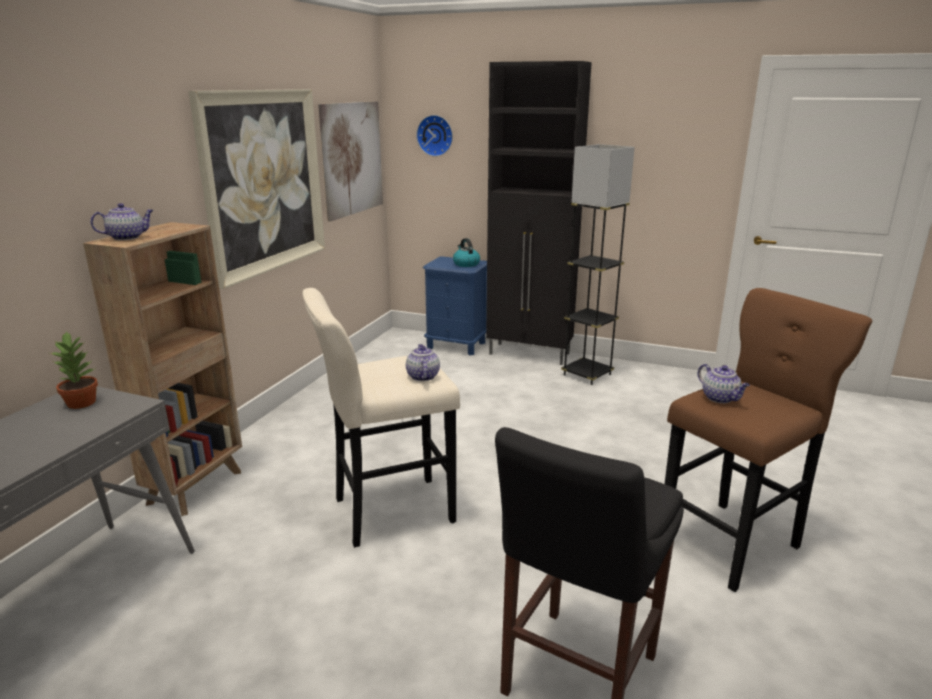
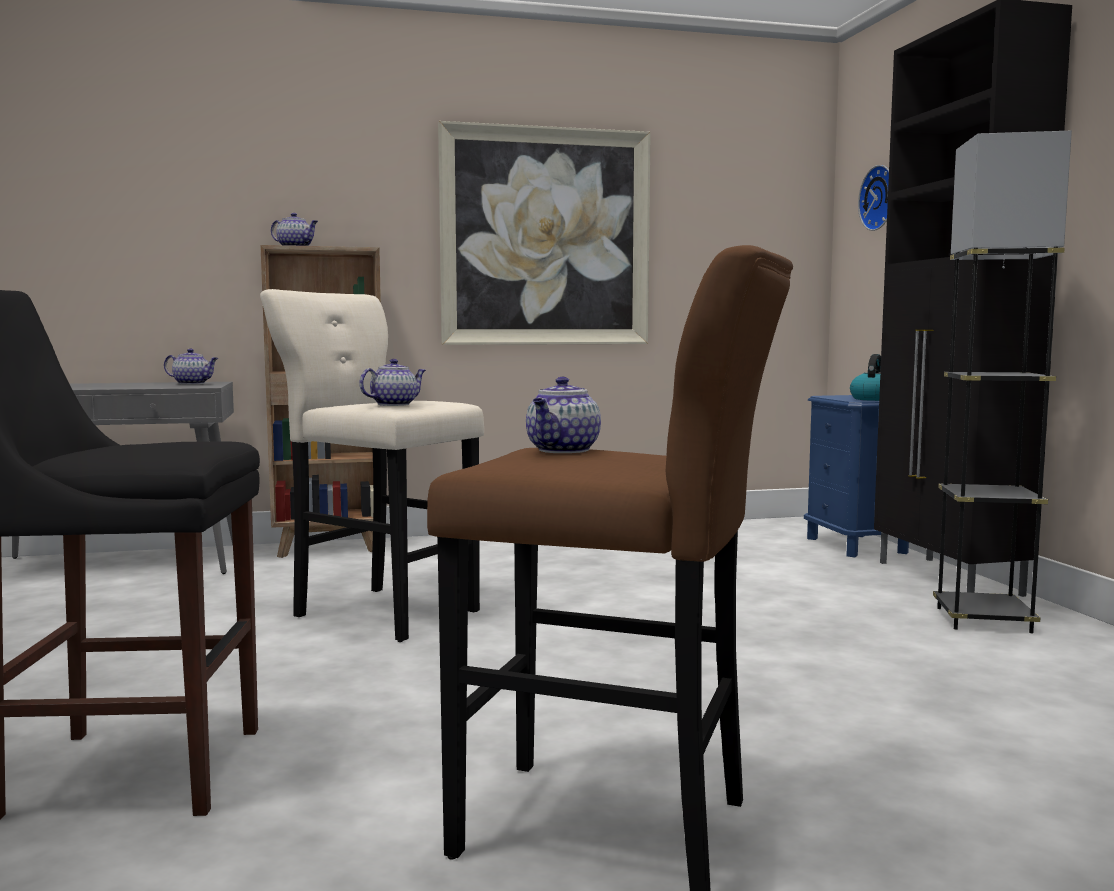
camera: 55 degrees right, 15 degrees down
(82, 402) = (193, 383): potted plant -> teapot
(352, 158) = (741, 234): picture -> none

